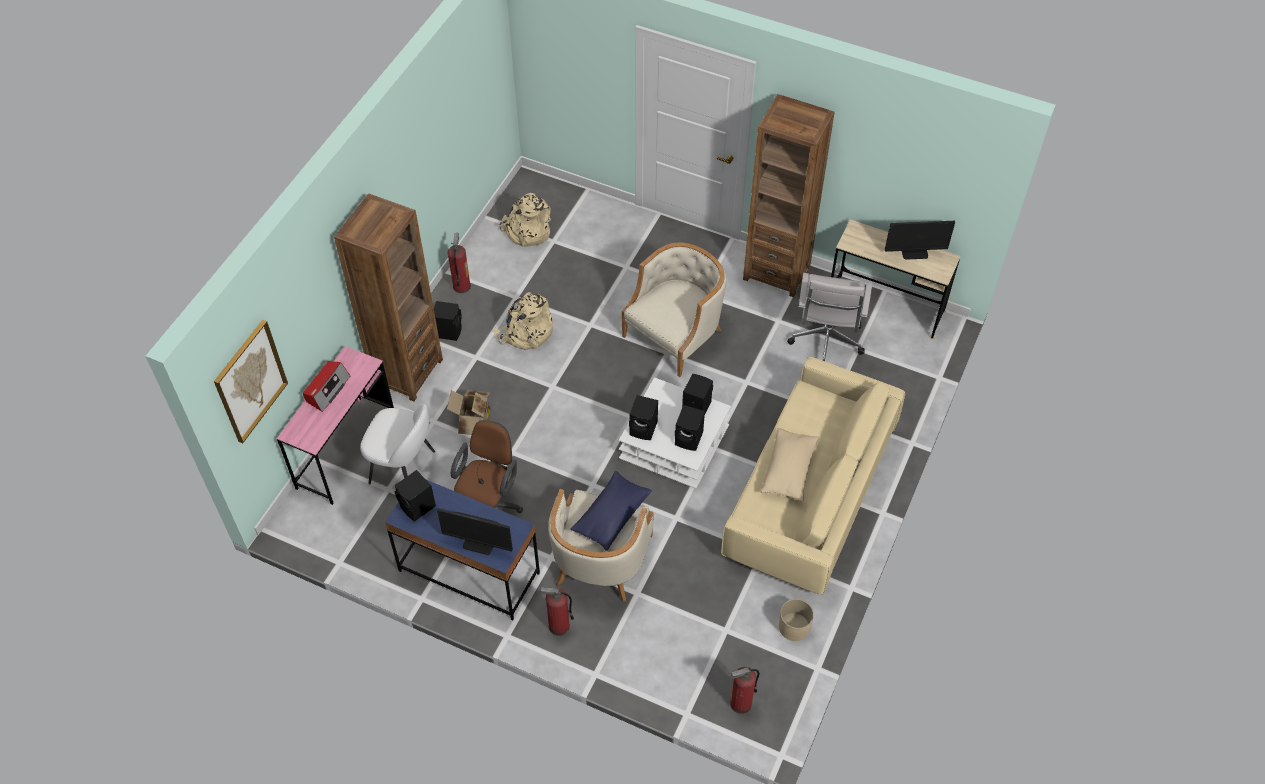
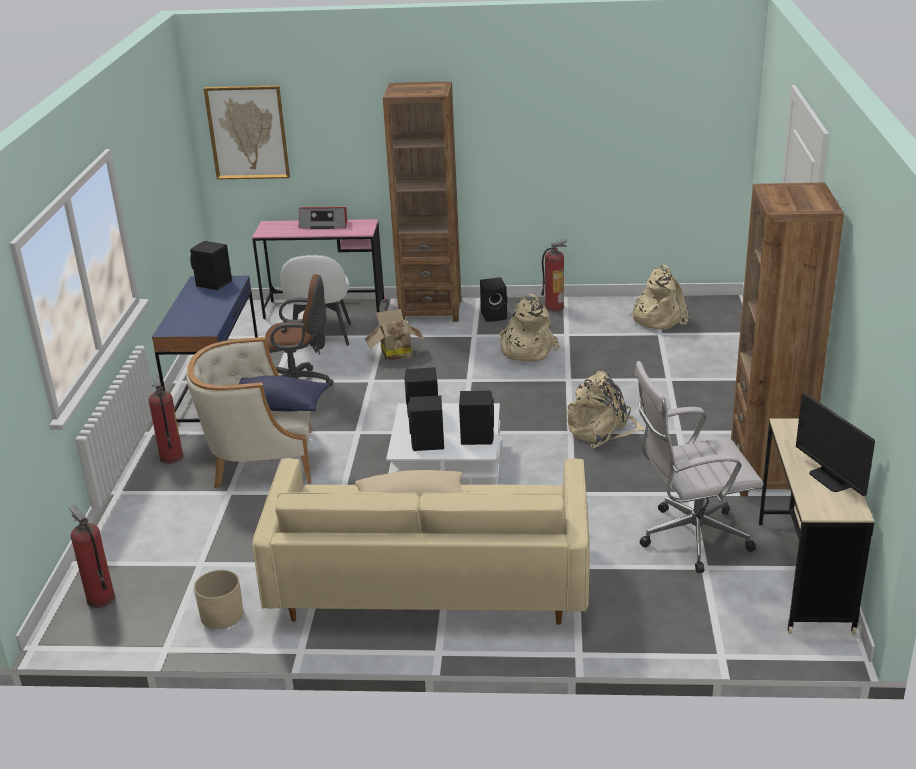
camera: 70 degrees right, 25 degrees down
(479, 543) = (182, 317): monitor -> none
(676, 334) = (602, 431): beige armchair -> beige backpack

